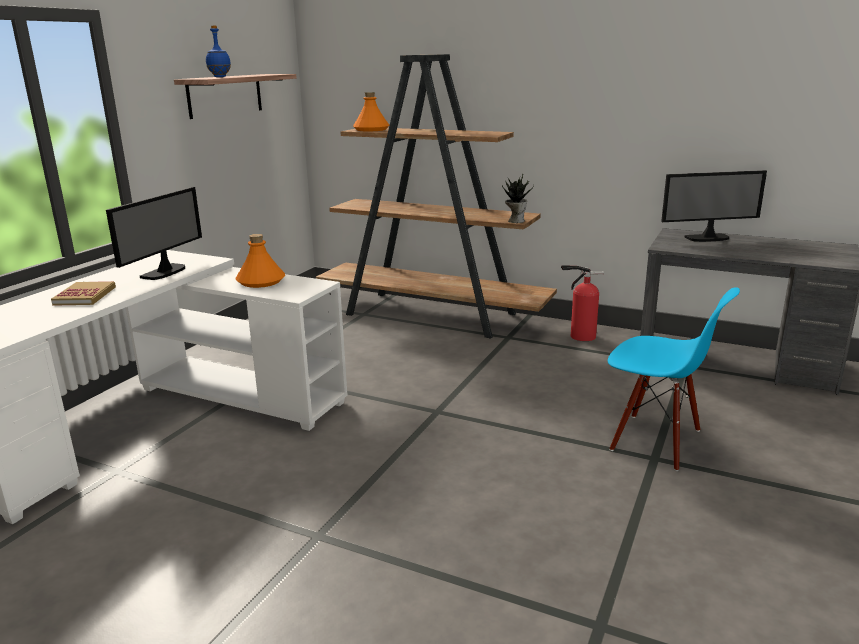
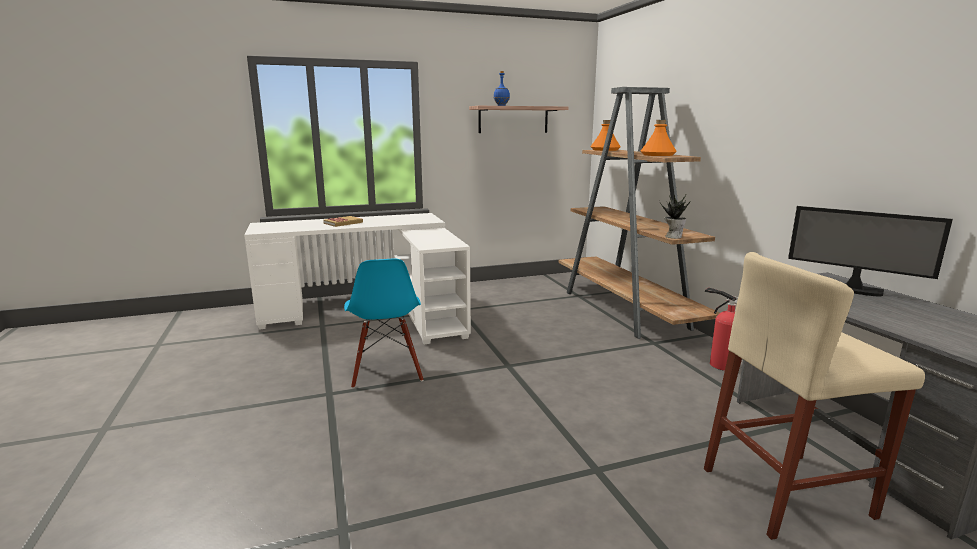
camera: 45 degrees right, 5 degrees down
(165, 272) = (398, 221): monitor -> none
(261, 281) = (434, 237): orange bottle -> orange bottle (658, 155)
(655, 441) = (624, 460): blue chair -> blue chair (387, 372)
(754, 410) = (786, 492): none -> beige stool

